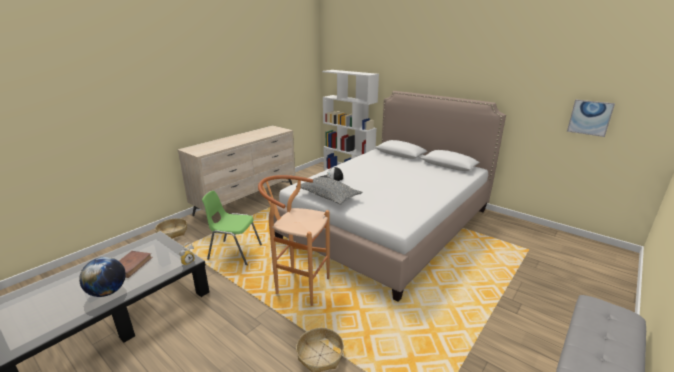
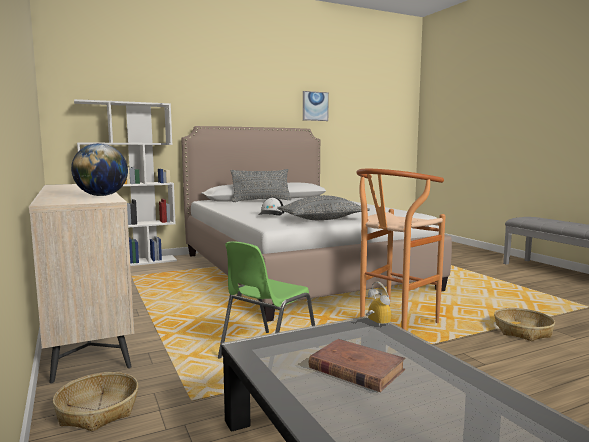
camera: 65 degrees left, 15 degrees down
(108, 292) = (451, 388): globe -> globe (101, 196)
(405, 161) = (261, 200): none -> grey pillow
(590, 117) = (371, 134): picture -> picture (315, 106)

